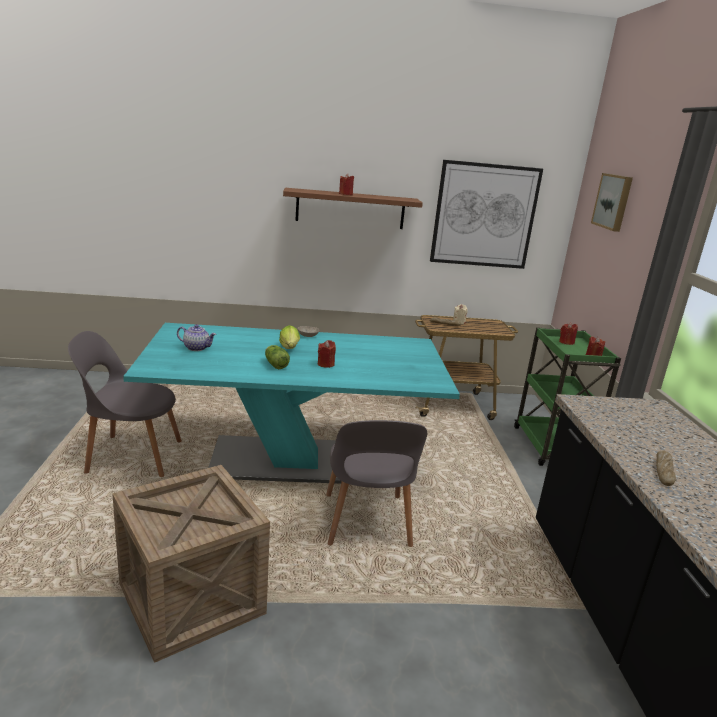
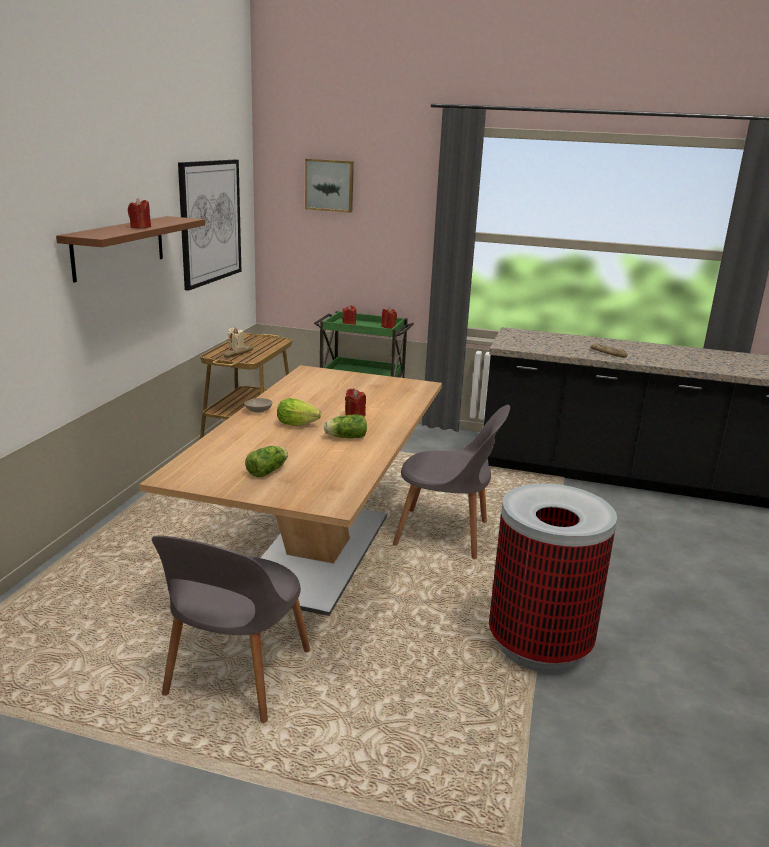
camera: 70 degrees left, 0 degrees up
(191, 598) = (539, 645): crate -> trash can
(197, 348) = (268, 471): teapot -> lettuce
(292, 461) = (317, 553): turquoise dining table -> beige dining table

